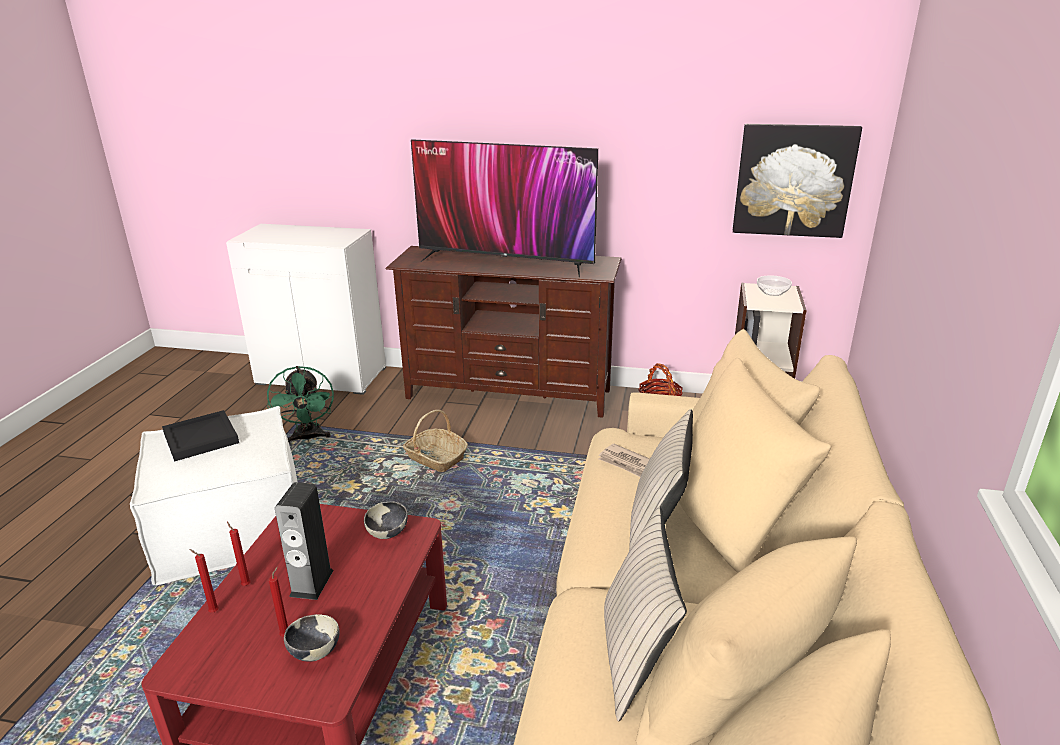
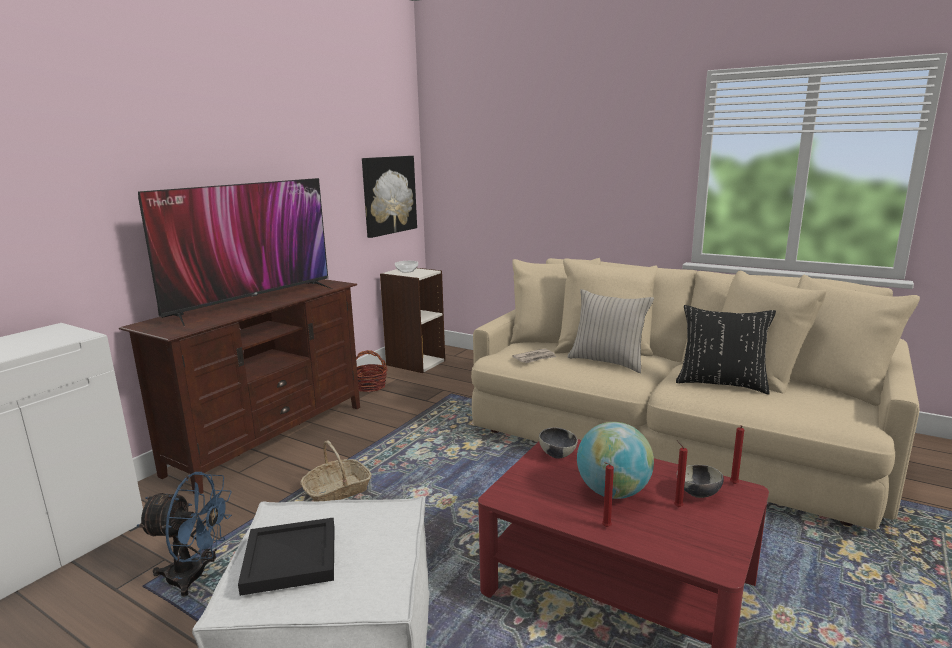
camera: 70 degrees left, 10 degrees down
(212, 611) = (641, 546): red candle -> red candle (733, 484)
(308, 438) = (195, 576): green fan -> blue fan
(311, 583) = (613, 492): speaker -> globe
(636, 657) = (721, 383): beige pillow -> black pillow

